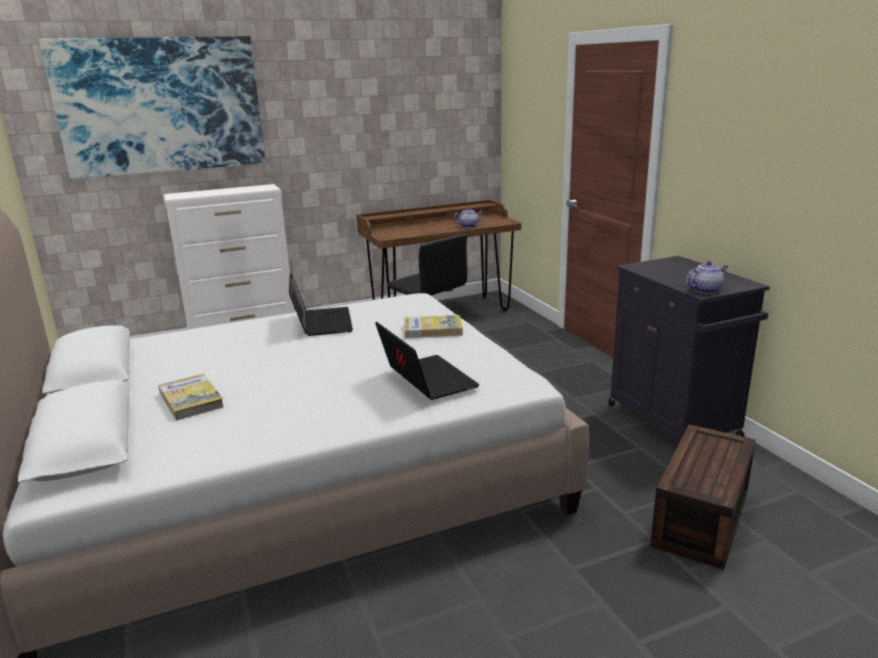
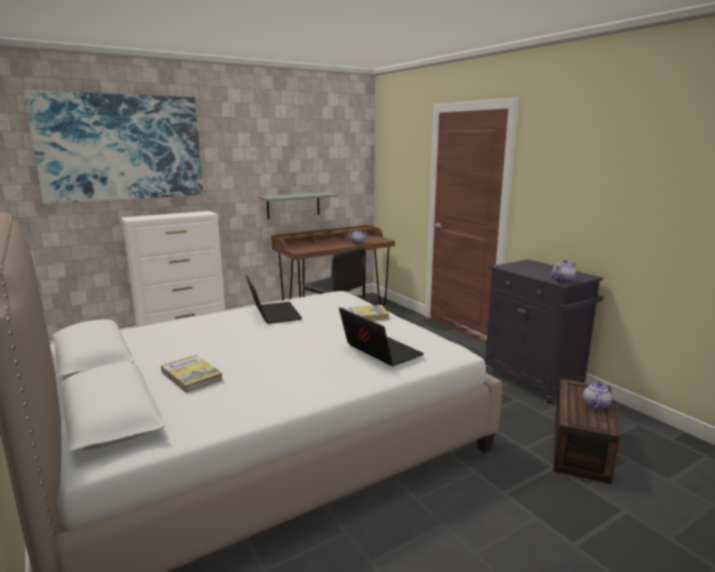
camera: 10 degrees left, 5 degrees down
(386, 174) = (293, 205): none -> grey shelf
(720, 464) = (595, 405): none -> teapot

